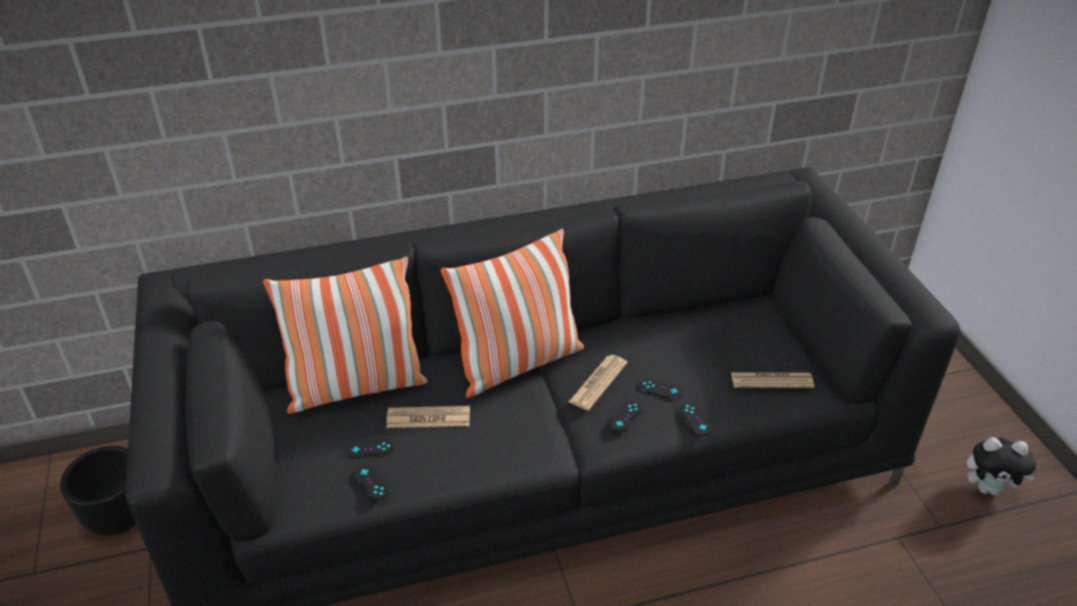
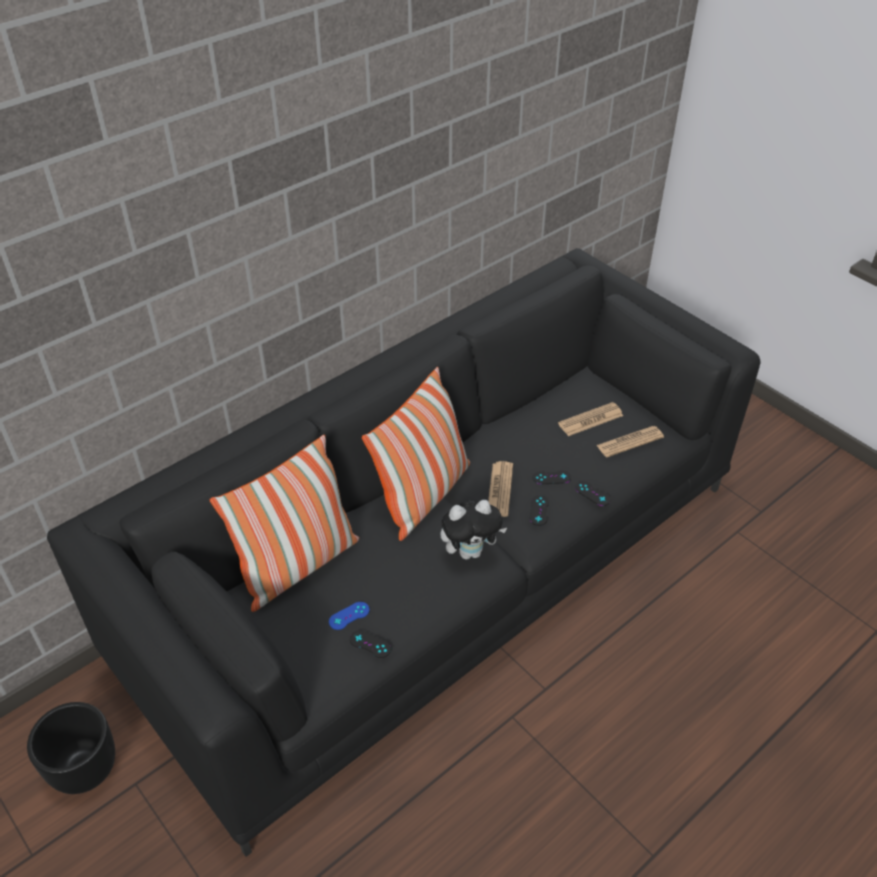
camera: 25 degrees left, 5 degrees up
(370, 449) = (349, 616): black game controller -> blue game controller
(428, 418) = (381, 570): newspaper -> newspaper (590, 420)
(989, 488) = (778, 469): plush toy -> plush toy (470, 551)

